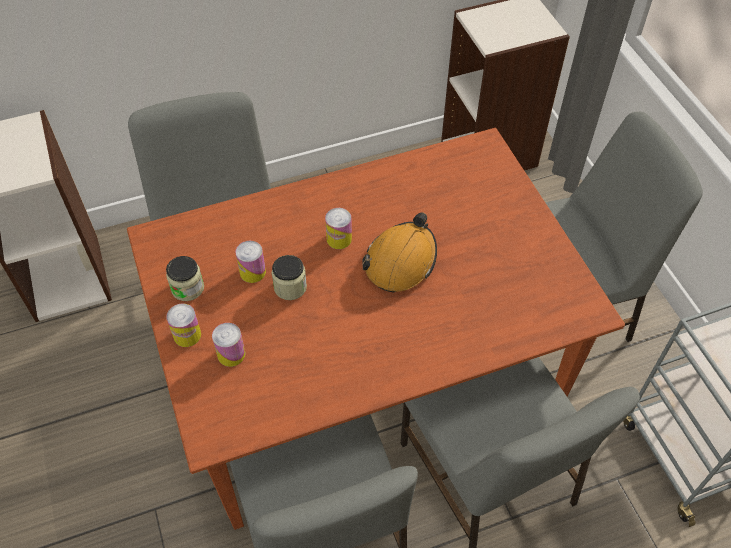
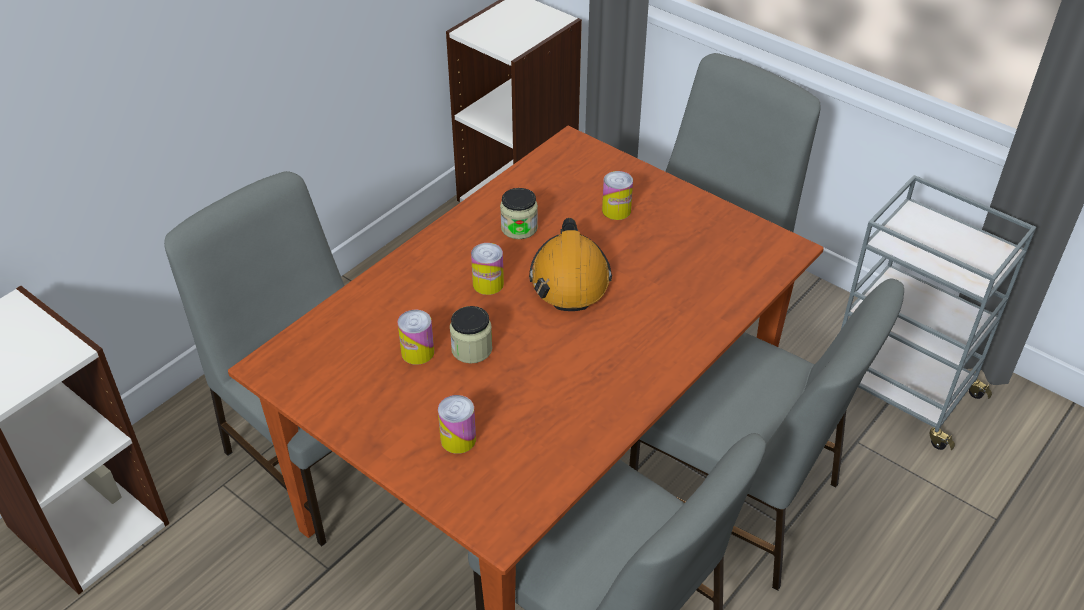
camera: 30 degrees left, 10 degrees down
(187, 288) = (354, 398): jar -> jar (519, 228)
(187, 335) = (392, 443): can -> can (616, 210)

